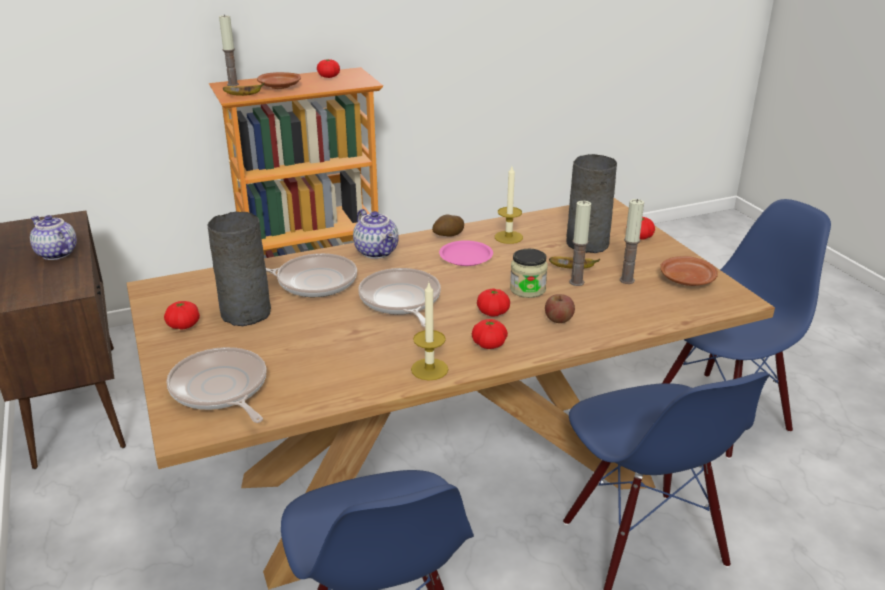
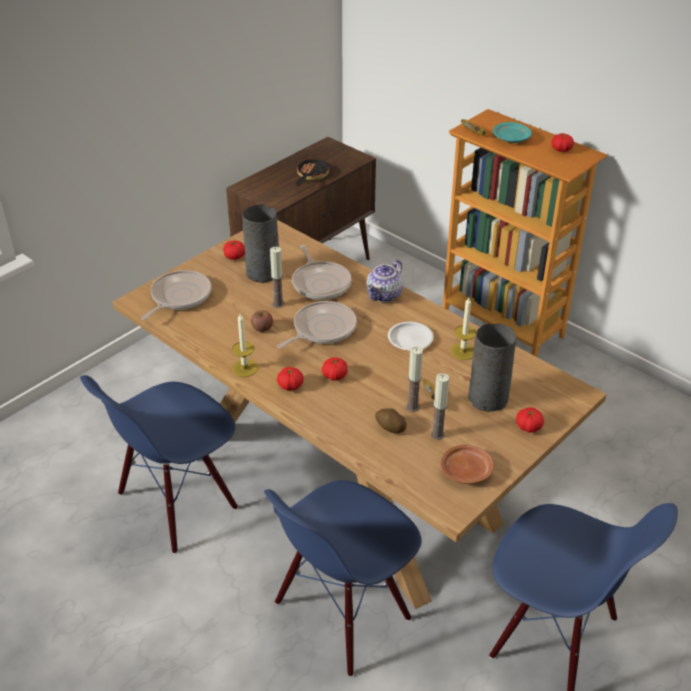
camera: 65 degrees right, 10 degrees up
(55, 254) = (311, 176): teapot -> frying pan
(233, 84) = (495, 119): candle -> candle (278, 304)
(280, 87) = (511, 139): brown plate -> turquoise plate
(448, 235) = (439, 320): potato -> potato (390, 428)
(466, 257) = (410, 339): pink plate -> white plate
(527, 289) = (382, 384): jar -> none
(558, 319) = (347, 410): apple -> apple (262, 328)

